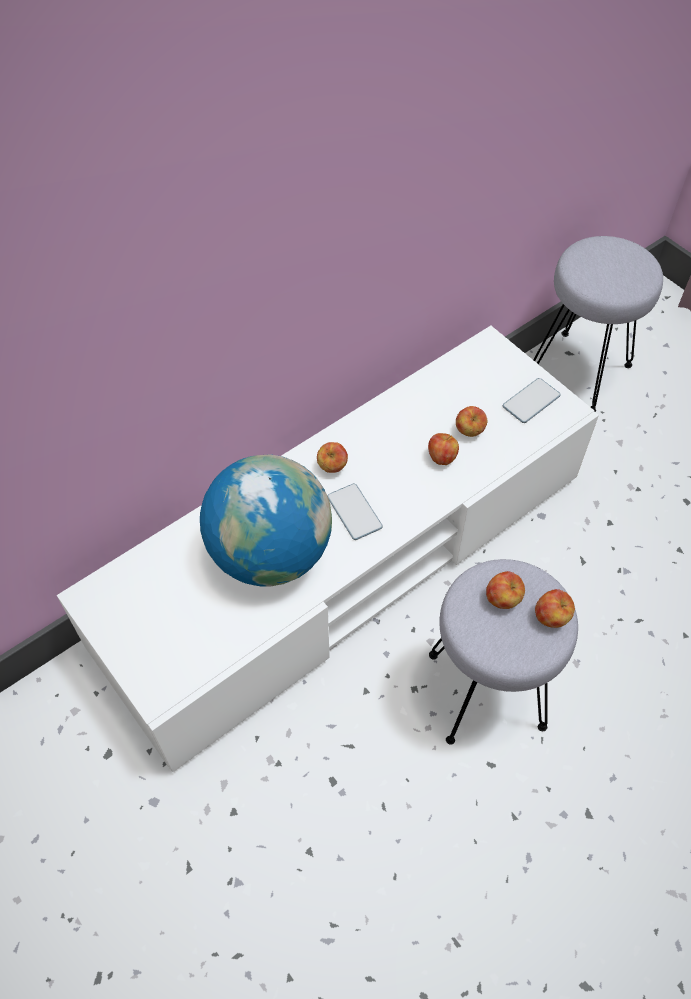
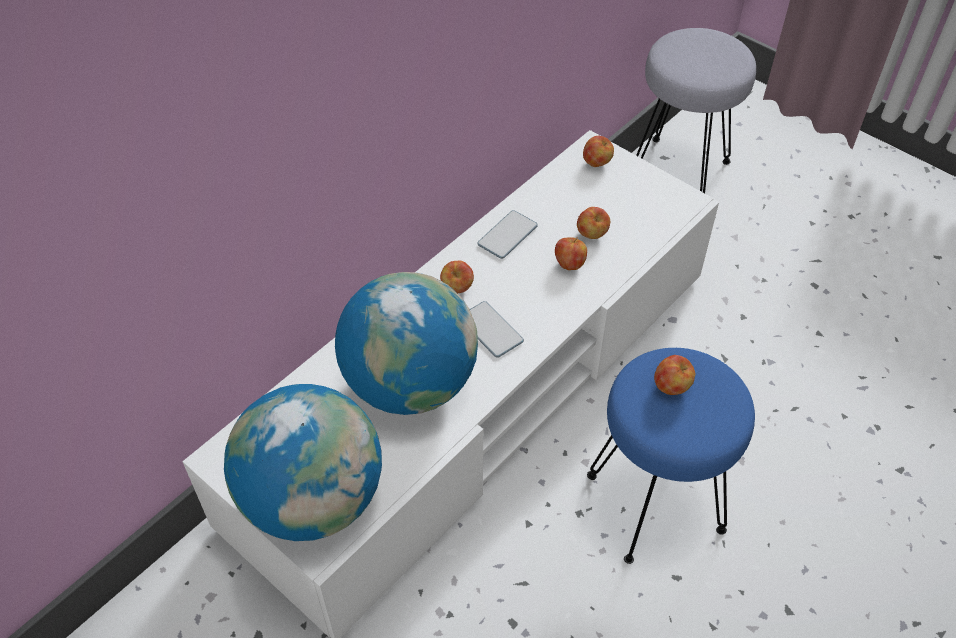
camera: 10 degrees left, 5 degrees down
(163, 649) = (314, 499): none -> globe
(485, 692) = (655, 505): grey stool -> blue stool
(531, 401) = (648, 197): phone -> phone (507, 235)
(551, 617) = (725, 397): apple -> apple (597, 162)

